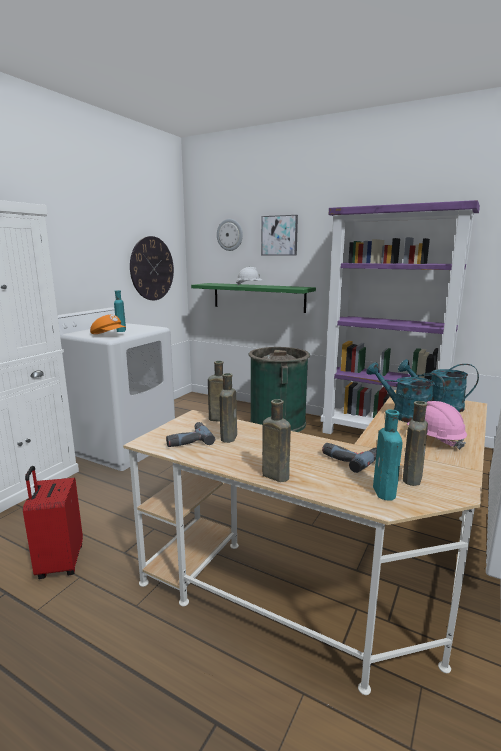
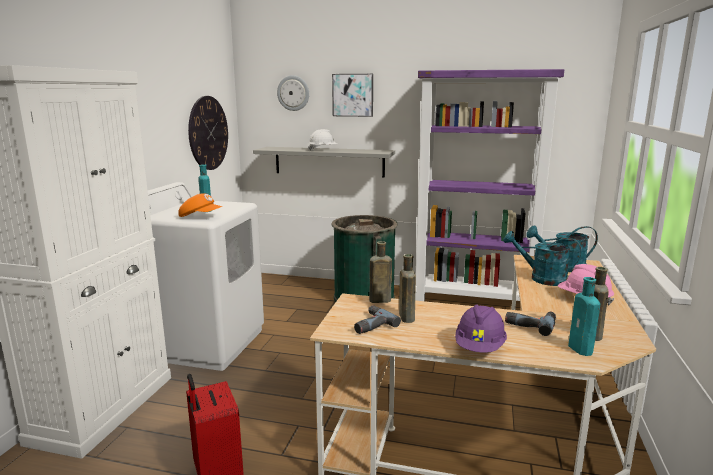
camera: 15 degrees left, 0 degrees up
(258, 297) = (329, 161): green shelf -> grey shelf
(273, 475) = (480, 347): brown bottle -> purple hard hat

